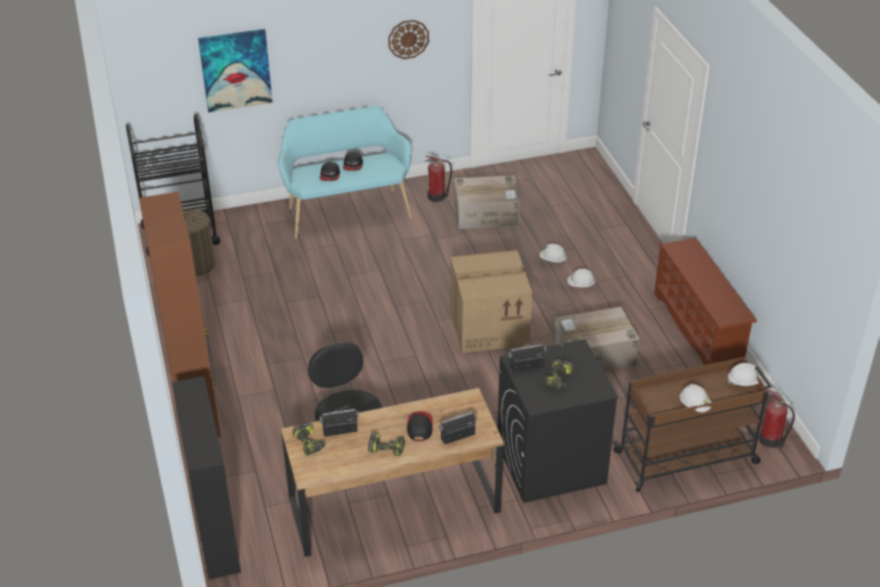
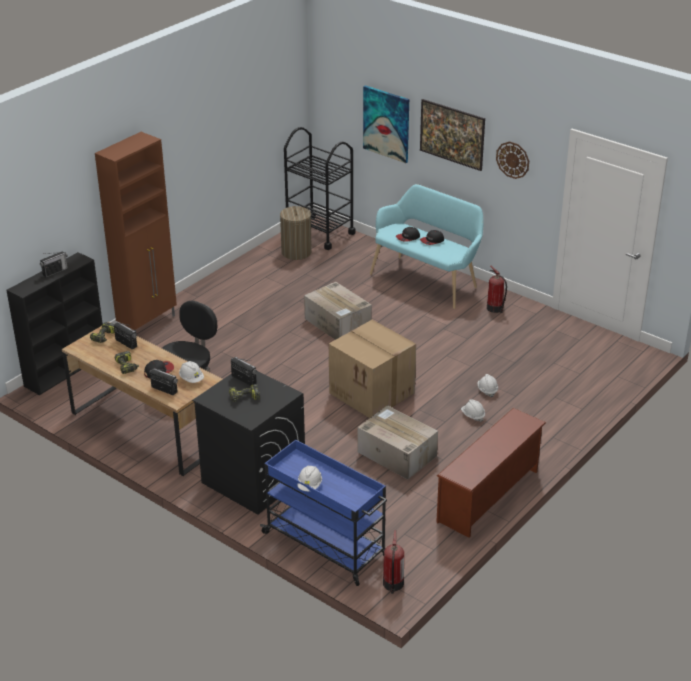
camera: 55 degrees right, 5 degrees down
(195, 416) = (55, 272): none -> radio
(329, 58) = (451, 147): none -> picture
(487, 214) = (504, 338): cardboard box -> cardboard box (338, 323)
(687, 457) = (327, 545): brown cart -> blue cart
(743, 382) = (364, 501): white hard hat -> white hard hat (191, 379)

